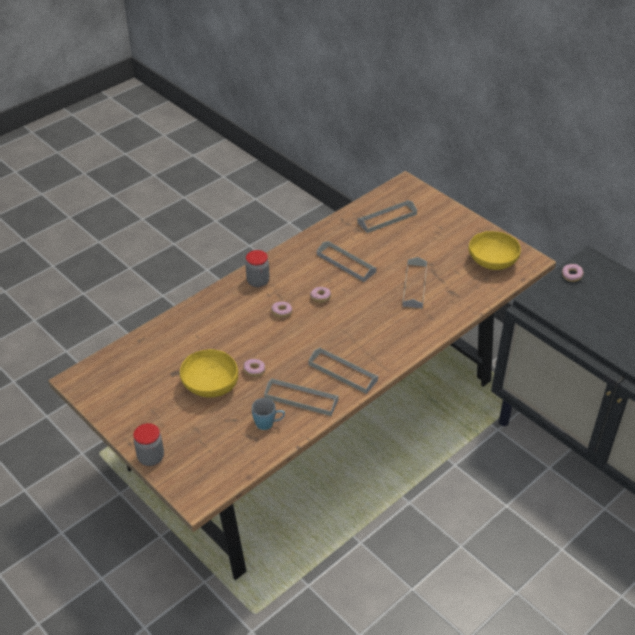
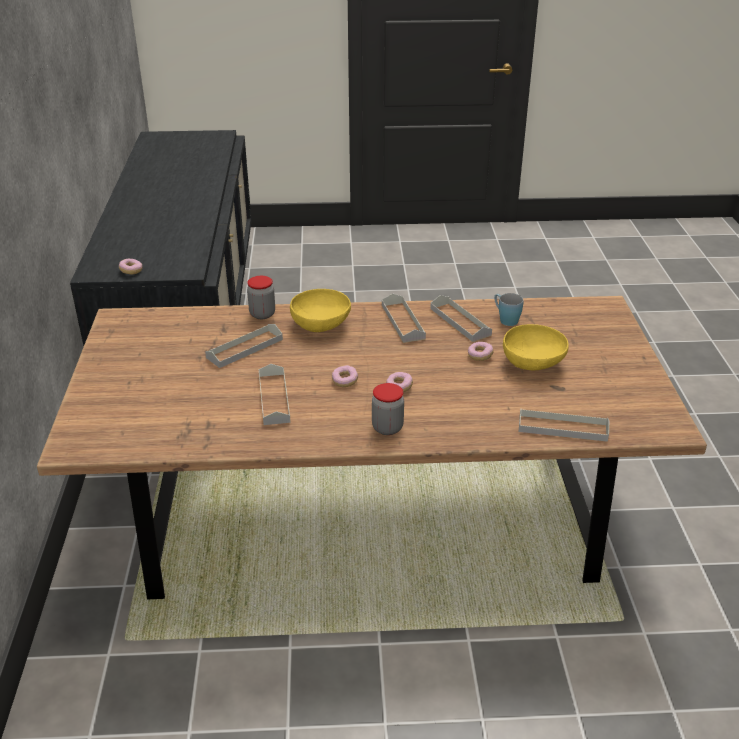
camera: 140 degrees left, 10 degrees down
(151, 457) = (629, 341): jar -> jar (262, 314)
(387, 218) = (160, 419): grey tray -> grey tray (562, 428)
(492, 263) = (149, 332): yellow bowl -> yellow bowl (321, 325)

